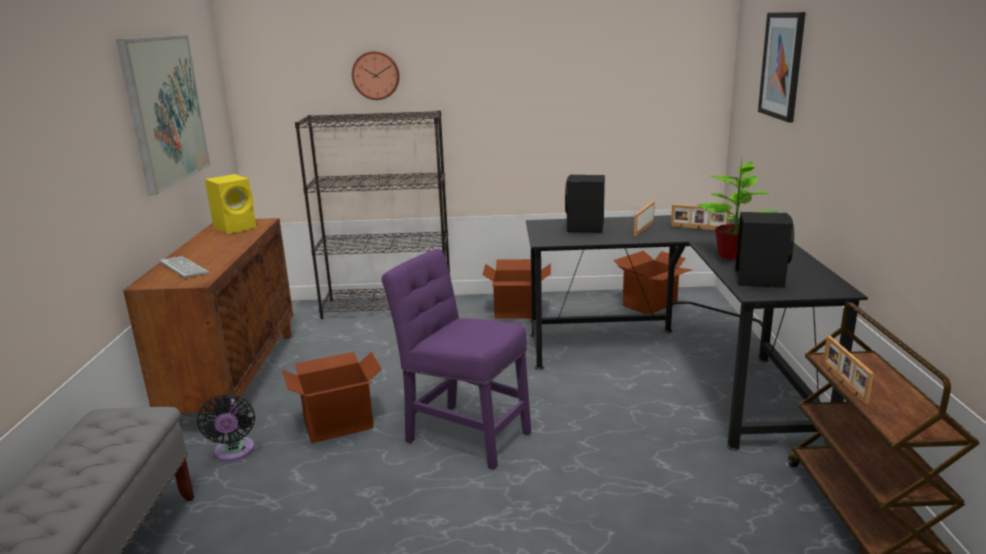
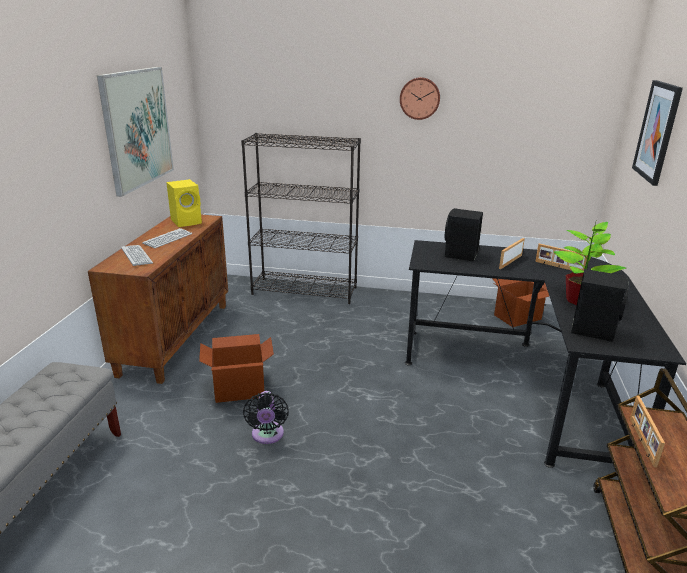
camera: 10 degrees right, 5 degrees up
(218, 247) = (168, 239): none -> keyboard
(234, 452) = (158, 401): black fan -> black fan (267, 435)
(376, 75) = (311, 105): wall clock -> wall clock (420, 98)
(463, 434) = (331, 414): purple chair -> none
(518, 312) = (405, 309): cardboard box -> none

